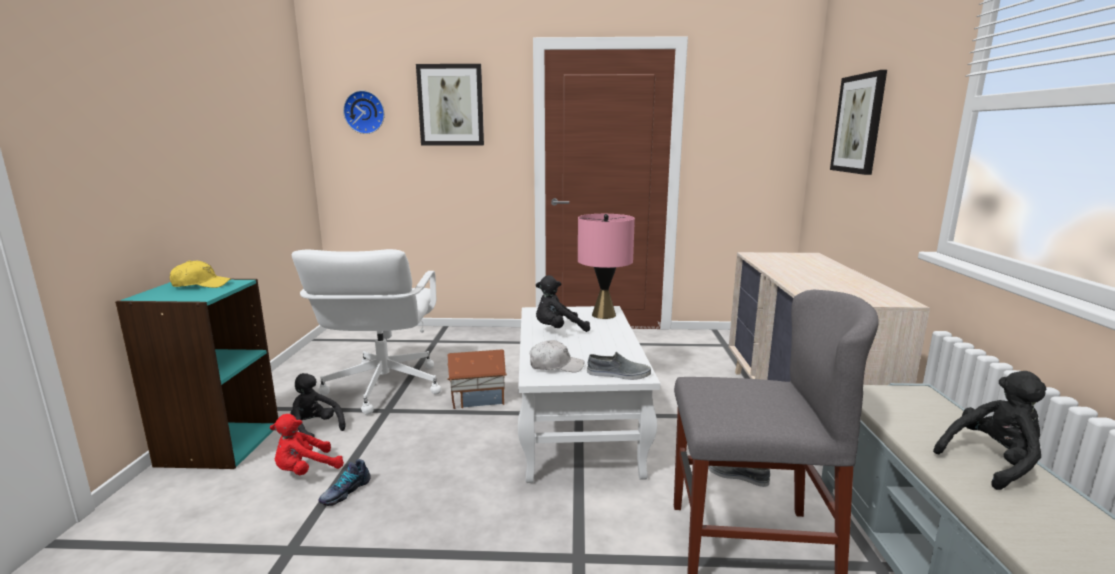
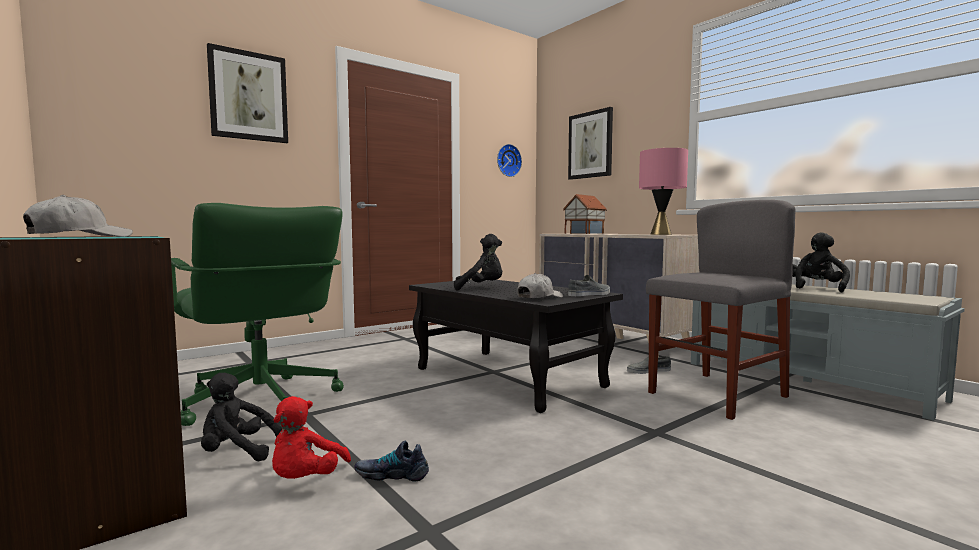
camera: 40 degrees left, 10 degrees down
(201, 285) = (80, 236): yellow cap -> white cap
(345, 491) = (392, 474): shoe -> shoe turned 105 degrees clockwise
(365, 112) = (129, 86): wall clock -> wall clock (507, 160)
(383, 387) = (261, 402): white office chair -> green office chair
(477, 399) = (388, 384): toy house -> toy house (584, 233)
(558, 330) = (481, 288): black plush toy -> black plush toy turned 120 degrees counterclockwise
(577, 425) = (506, 377): white coffee table -> black coffee table
(603, 315) = (487, 281): pink table lamp -> pink table lamp (660, 234)

